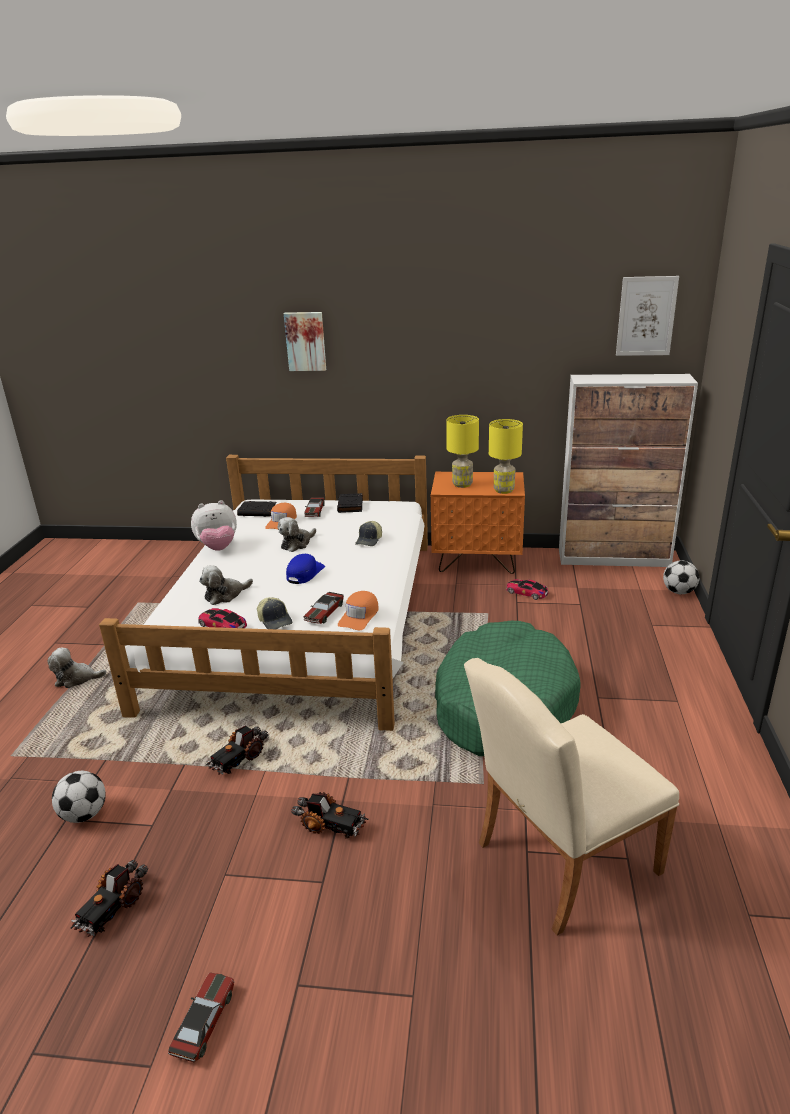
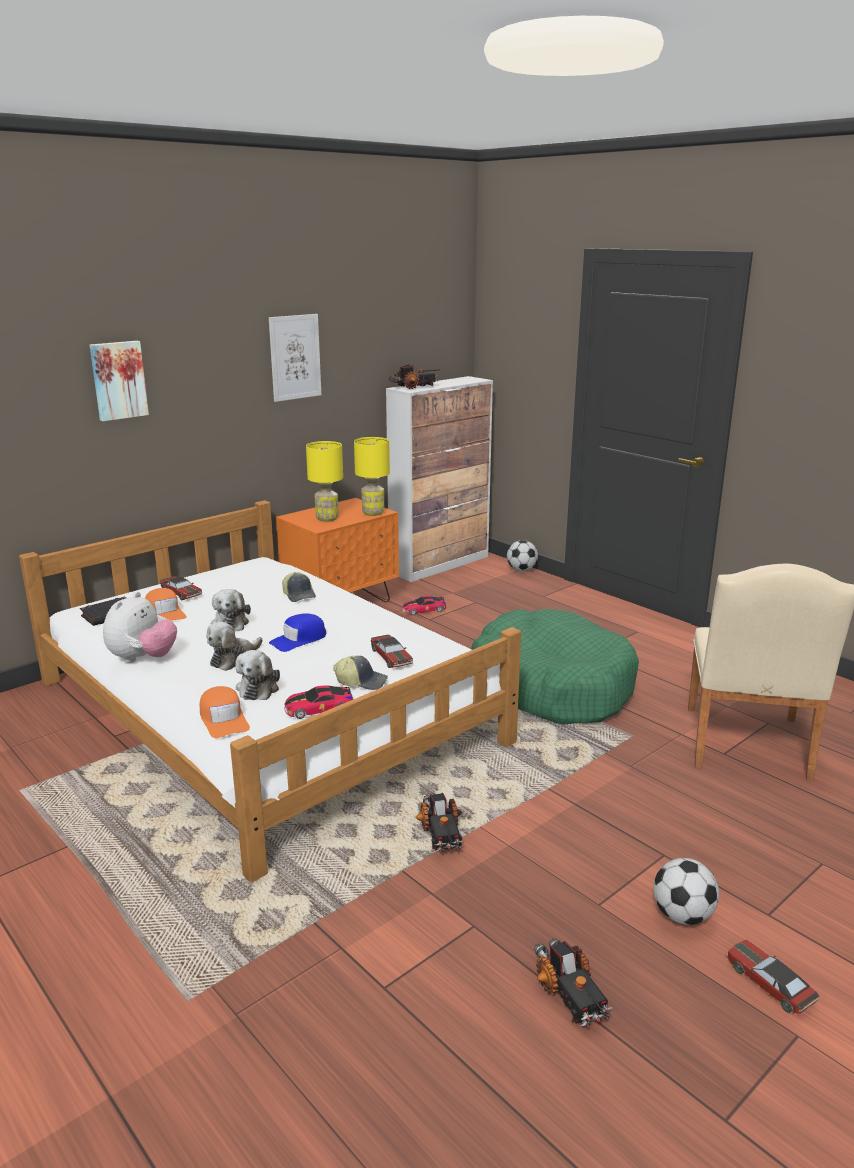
camera: 50 degrees left, 5 degrees down
(76, 679) = (104, 893): plush toy -> plush toy (234, 659)
(84, 815) = (394, 970): football -> football (682, 916)
(305, 573) = (299, 640): blue cap -> blue cap turned 105 degrees counterclockwise
(330, 825) = (599, 822): toy truck -> toy truck (414, 387)
(350, 506) = (210, 577): black book -> none
(359, 616) = (426, 646): orange cap -> orange cap (223, 719)
(646, 316) = (434, 326): picture -> picture (295, 357)

